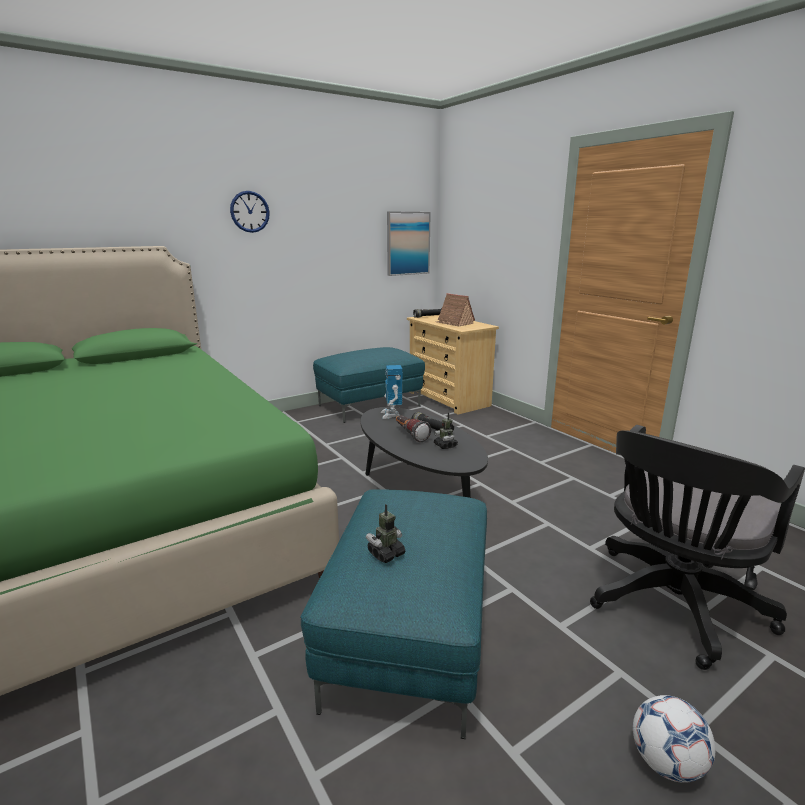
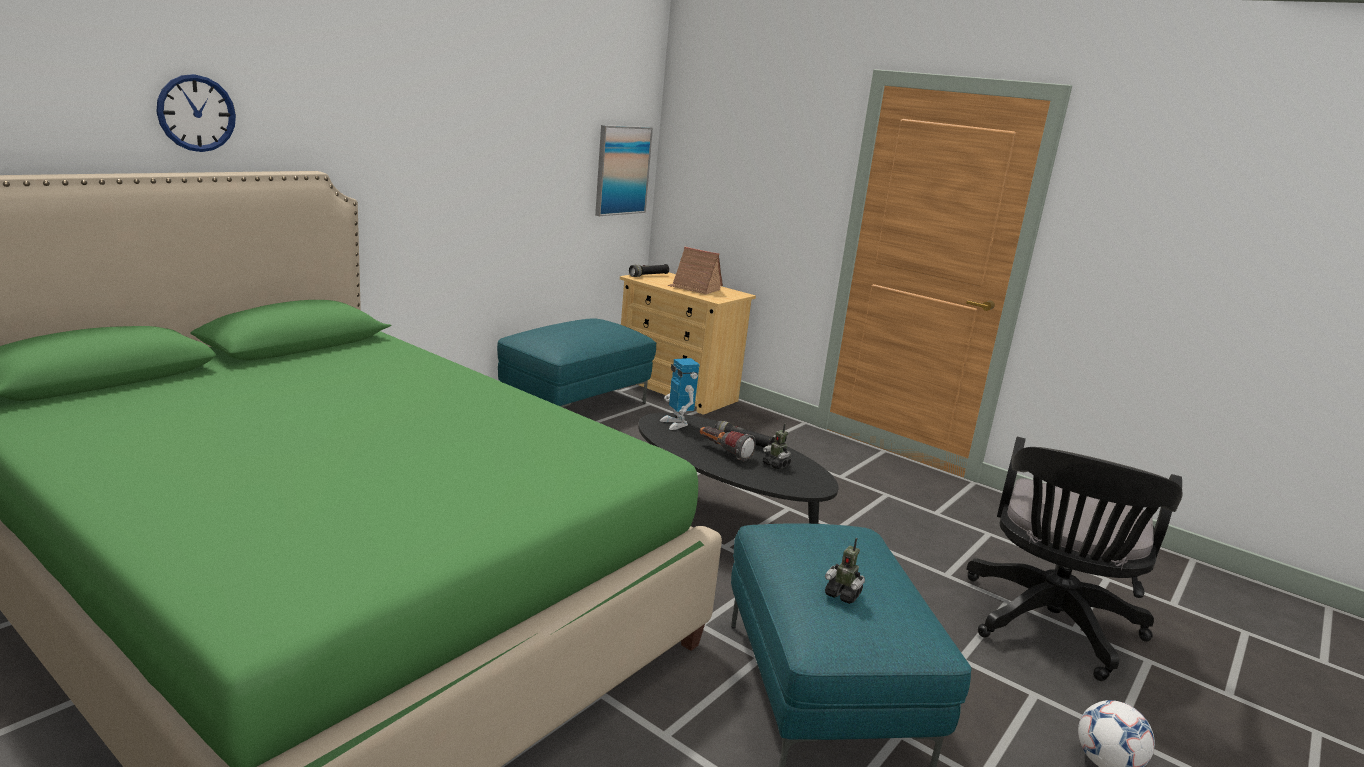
camera: 20 degrees left, 0 degrees up
(250, 211) = (433, 121): wall clock -> wall clock (196, 113)
(386, 554) = (842, 594): toy robot -> toy robot turned 90 degrees counterclockwise

